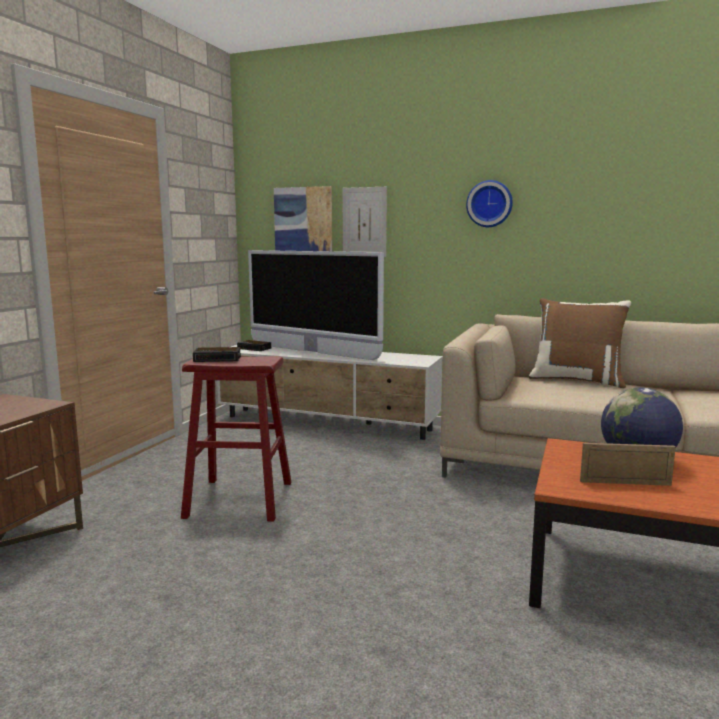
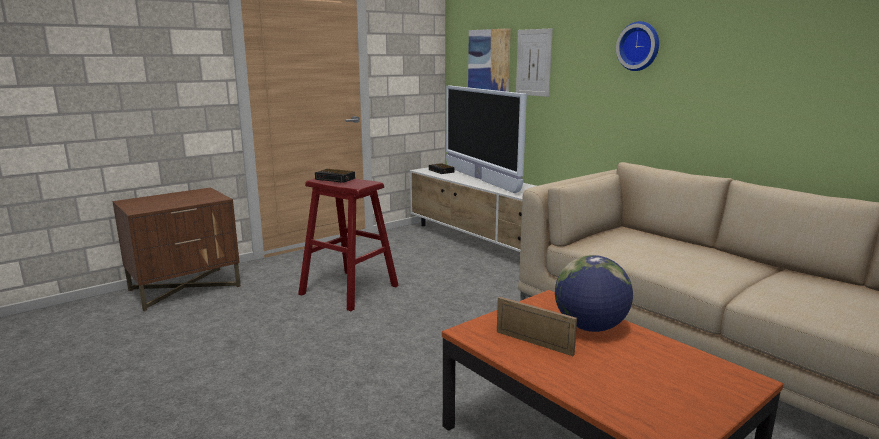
camera: 30 degrees right, 5 degrees up
(577, 380) = (677, 241): brown pillow -> none

